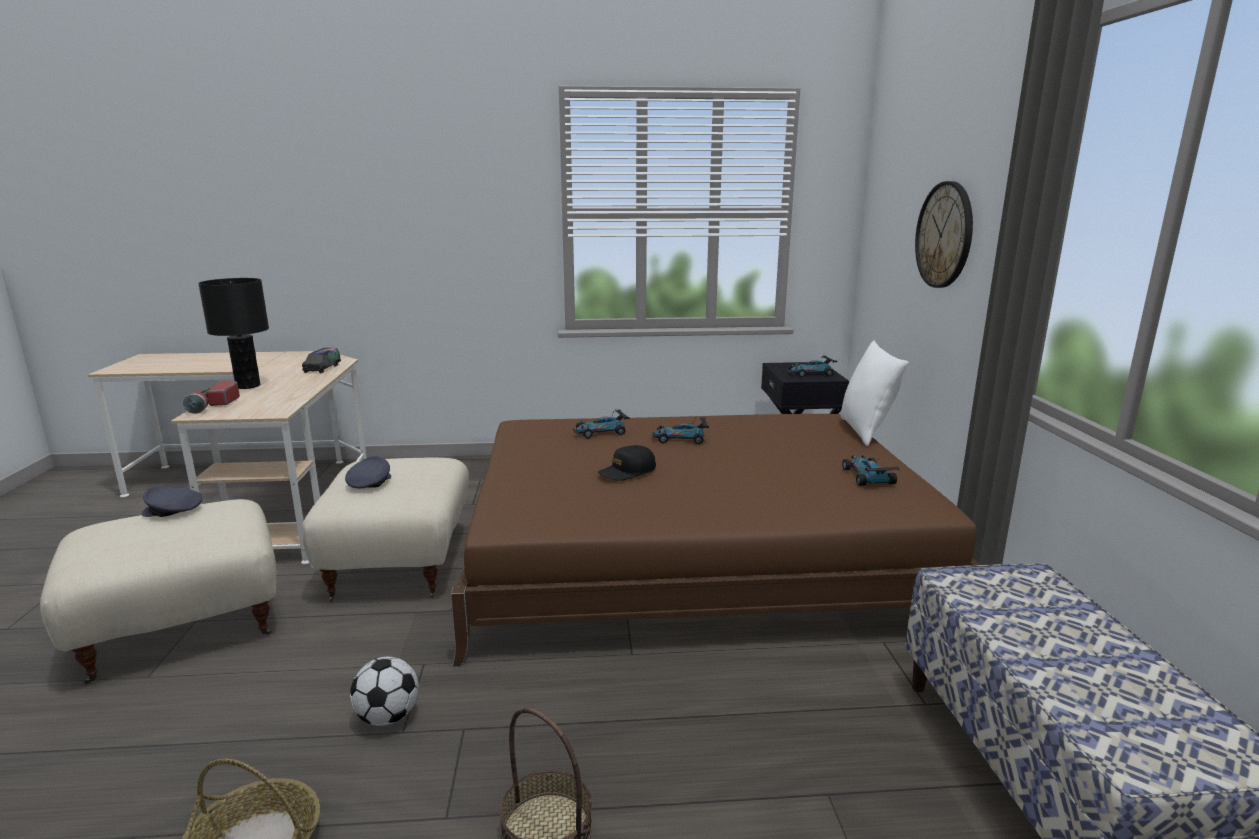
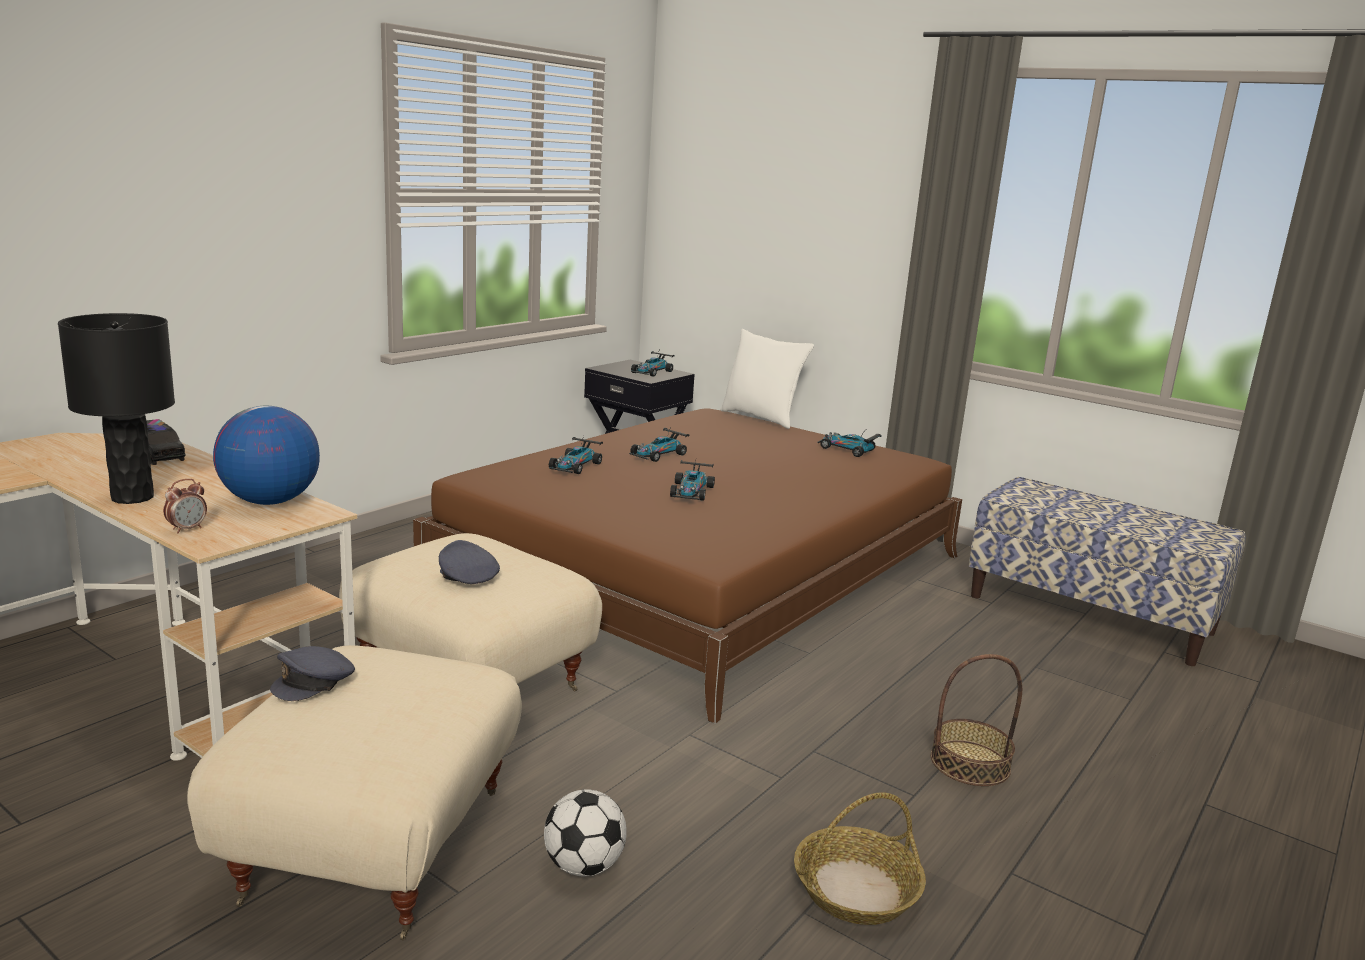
camera: 50 degrees left, 0 degrees up
(213, 405) = (187, 529): flashlight -> alarm clock
(280, 401) = (269, 501): none -> globe
(388, 717) = (750, 777): football -> football (583, 866)
(627, 472) = (691, 491): black cap -> toy car
(944, 235) = (810, 225): wall clock -> none

